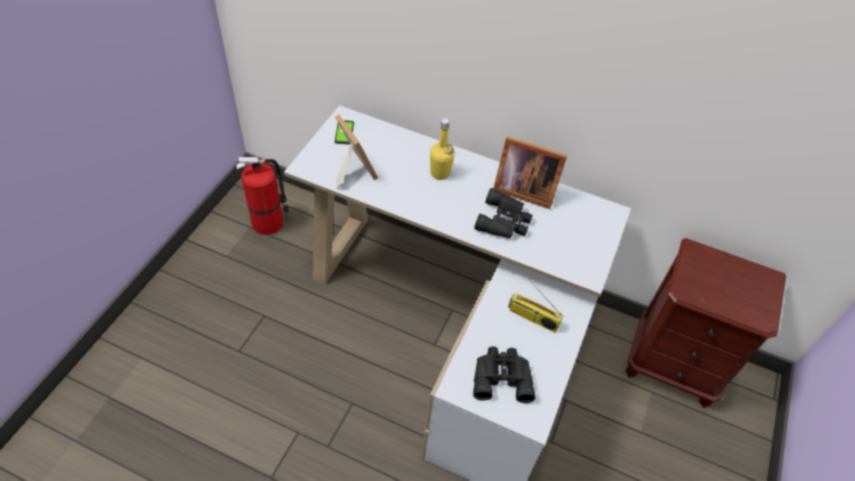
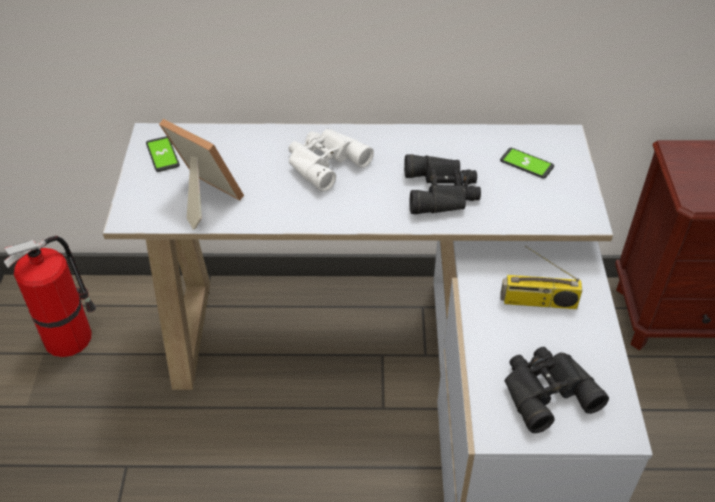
camera: 20 degrees left, 5 degrees down
(440, 173) = (323, 162): yellow bottle -> white binoculars
(522, 189) = (440, 146): picture frame -> none
(573, 222) = (526, 164): none -> phone

